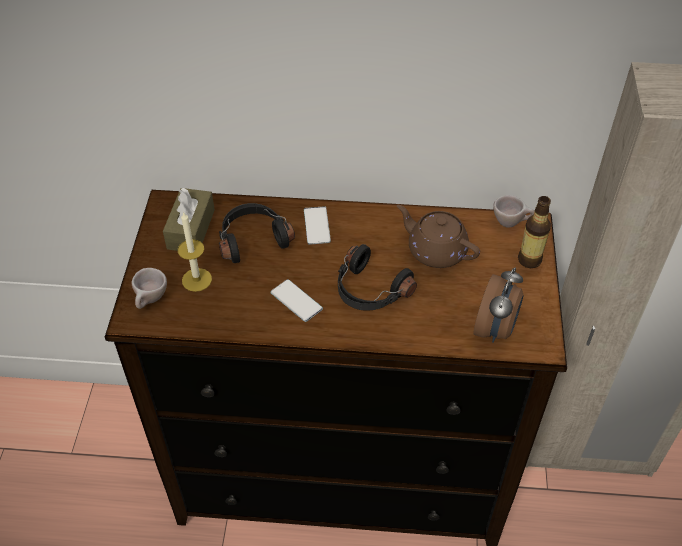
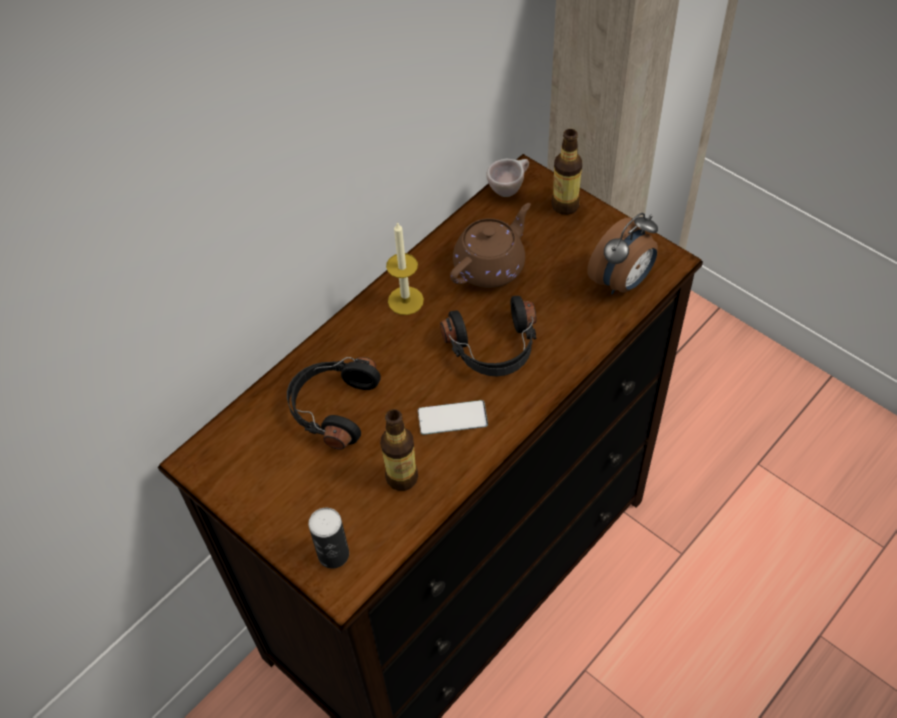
camera: 50 degrees left, 5 degrees up
(151, 301) = (333, 554): beige cup -> can
(191, 229) = (262, 458): brown tissue box -> none
(197, 280) = (342, 492): candle -> candle (405, 300)
(230, 301) = (402, 477): none -> bottle
(317, 225) = (367, 341): phone -> none
(435, 250) = (490, 266): brown teapot -> brown teapot turned 150 degrees clockwise
(495, 329) = (622, 282): alarm clock -> alarm clock turned 75 degrees clockwise

